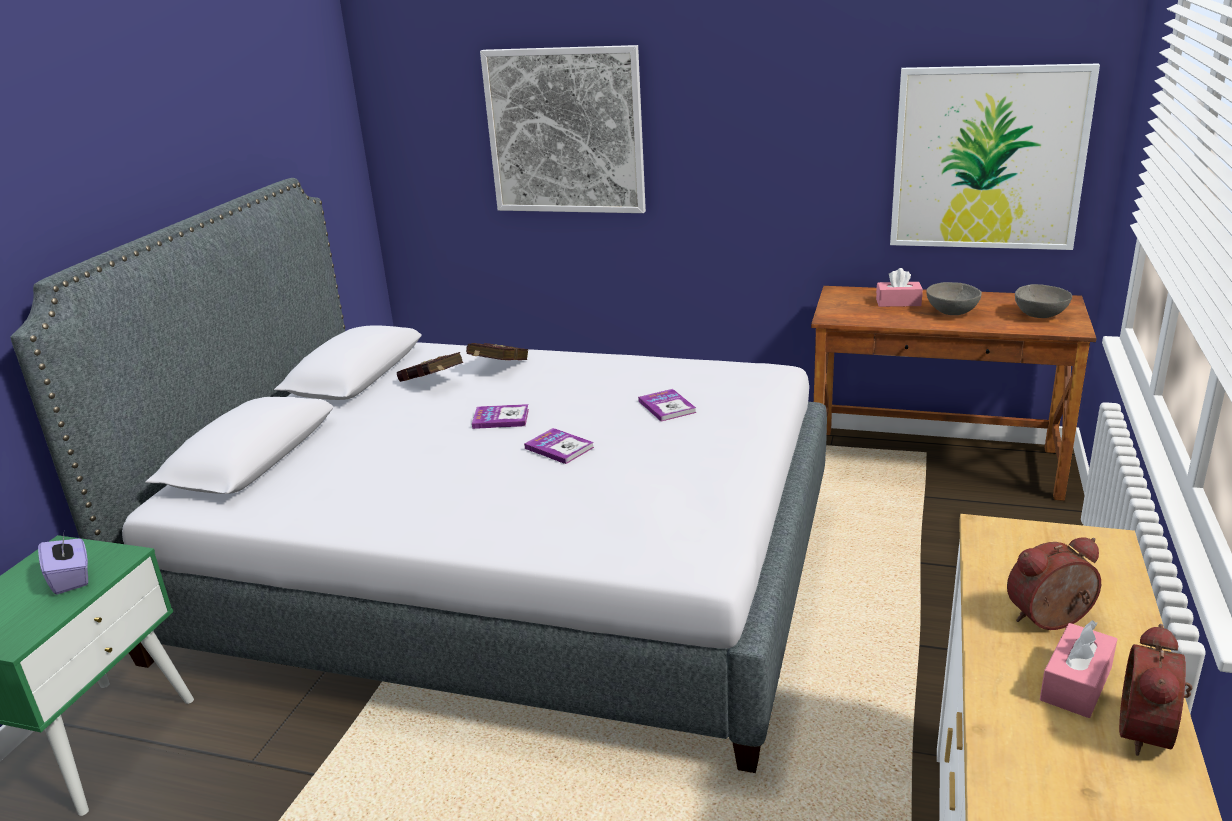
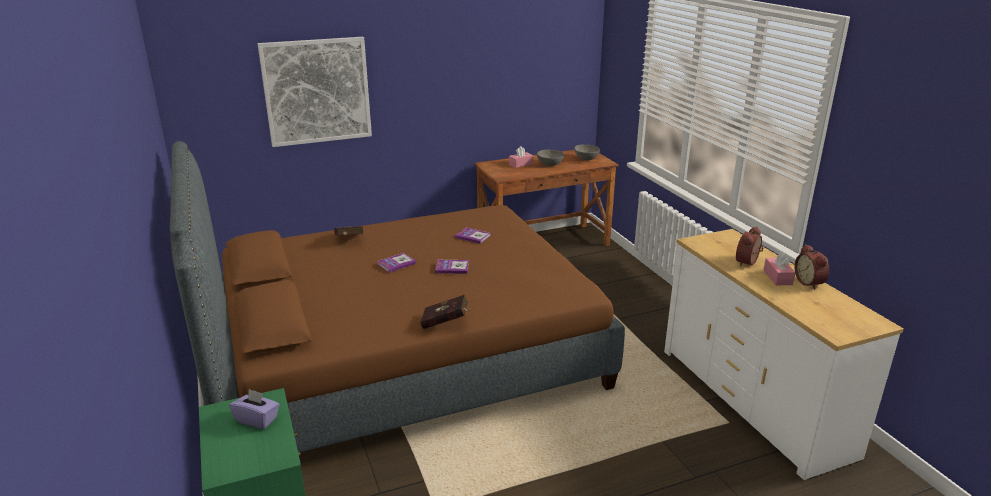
camera: 40 degrees left, 0 degrees up
(433, 384) = (323, 258): red book -> red book (446, 323)
(503, 576) = (401, 360): grey bed -> brown bed
(987, 158) = (546, 86): picture -> none

